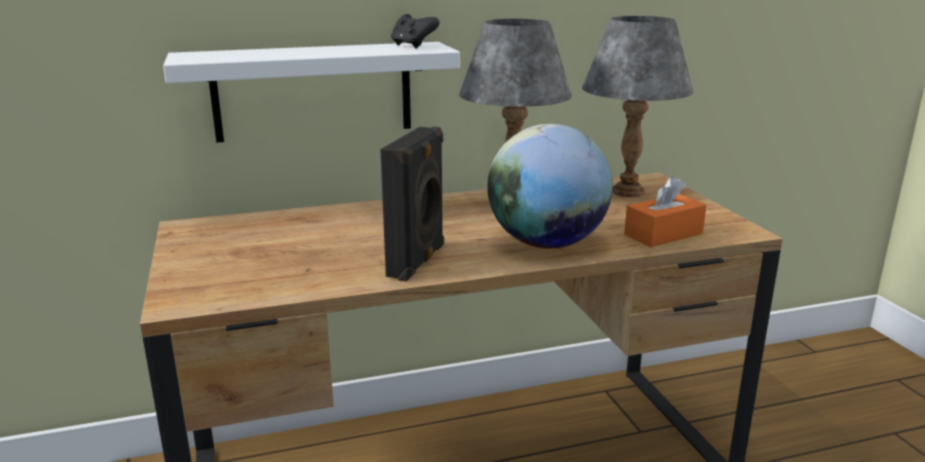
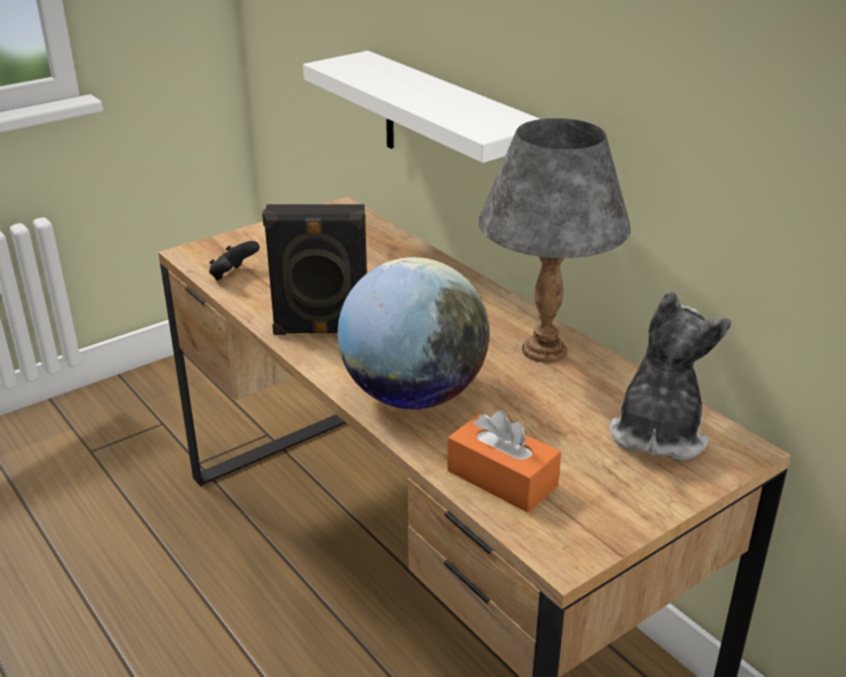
camera: 70 degrees right, 10 degrees up
(412, 46) = (494, 119): black game controller -> black game controller (233, 275)
(628, 192) = (657, 434): grey table lamp -> plush toy

